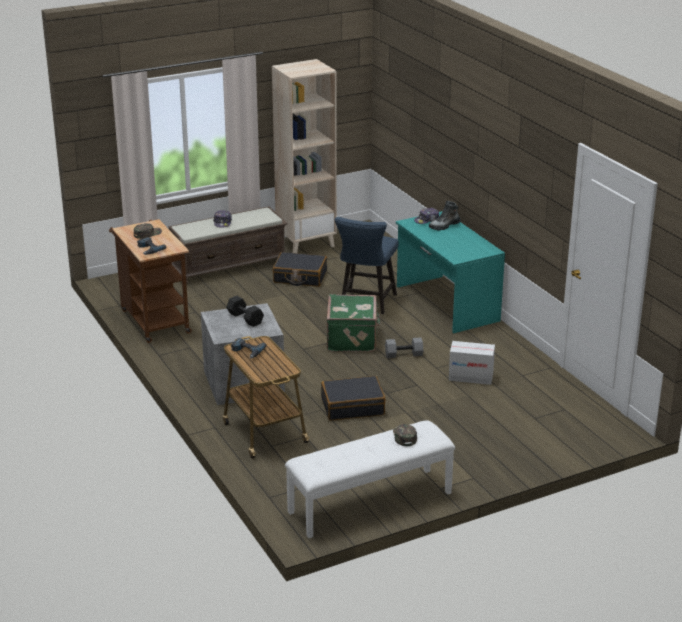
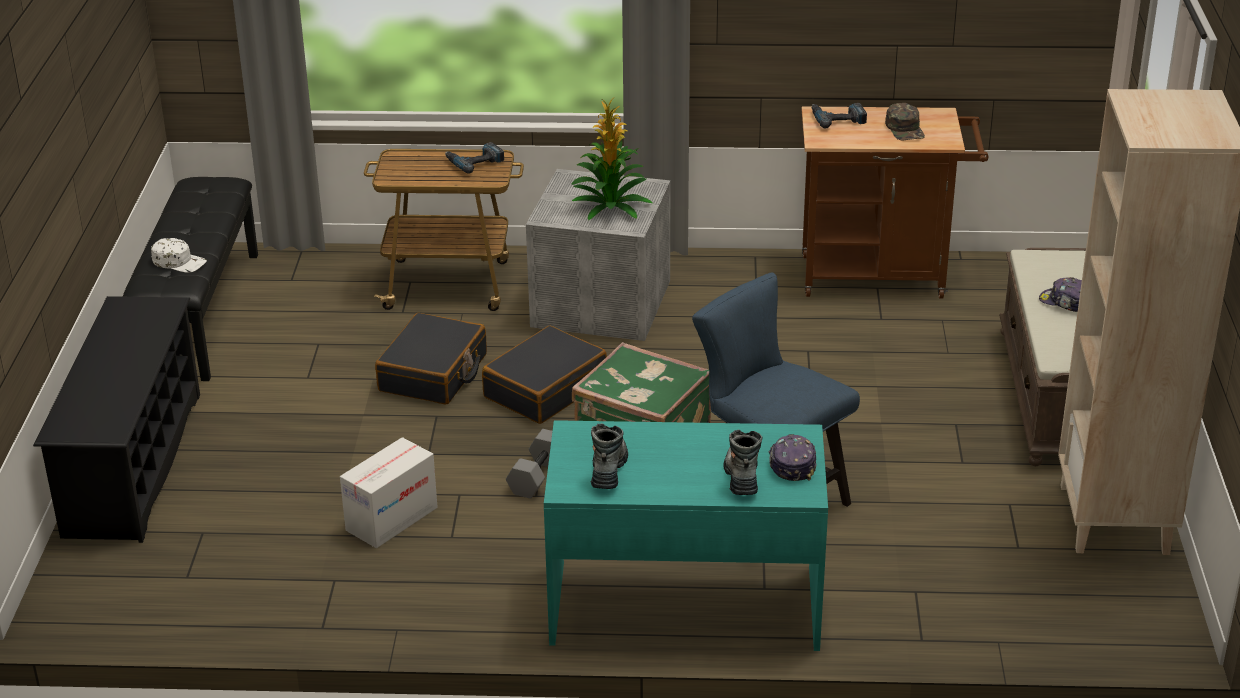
camera: 120 degrees right, 5 degrees up
(244, 318) = (610, 207): black dumbbell -> potted plant
(300, 277) = (947, 462): black suitcase -> black suitcase (544, 389)
(370, 503) = (198, 314): white bench -> black bench
(404, 436) = (179, 261): green cap -> white cap
(471, 247) = (608, 470): none -> boot
(514, 459) = (133, 464): none -> black shoe rack

